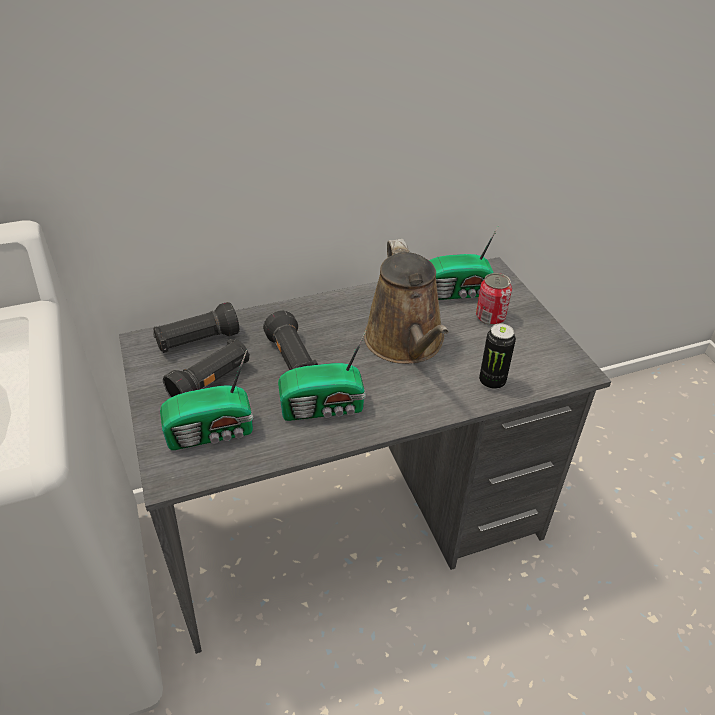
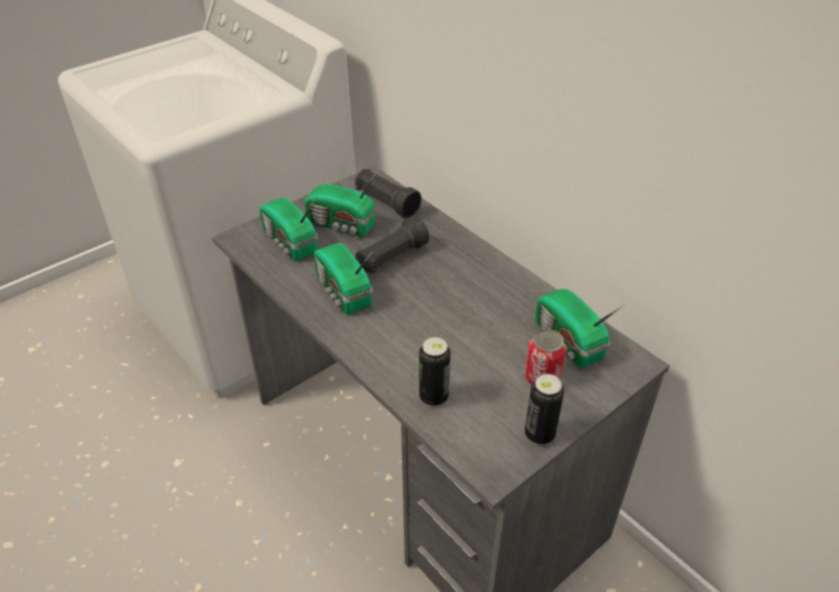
camera: 70 degrees right, 0 degrees up
(211, 383) = (342, 225): black flashlight -> radio
(406, 343) = (457, 322): brown watering can -> none
(549, 337) = (539, 434): none -> can

